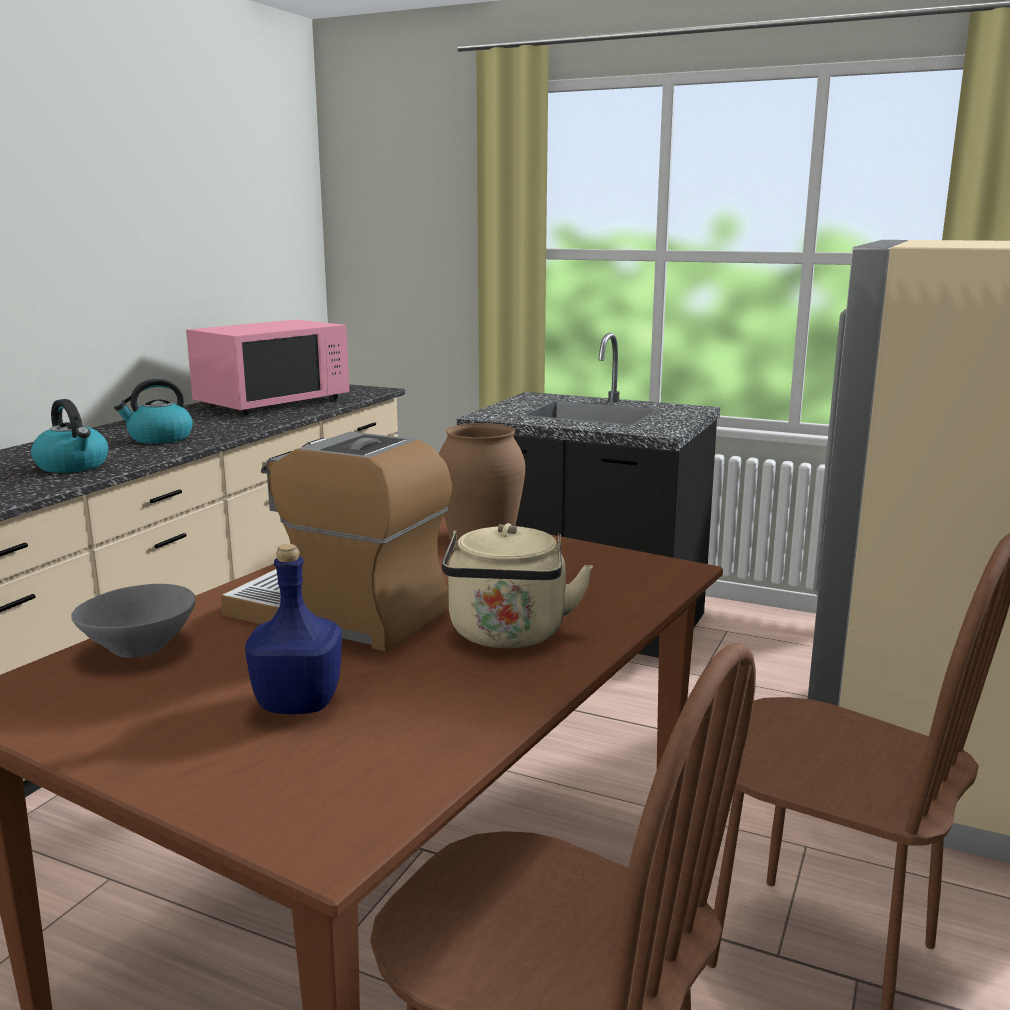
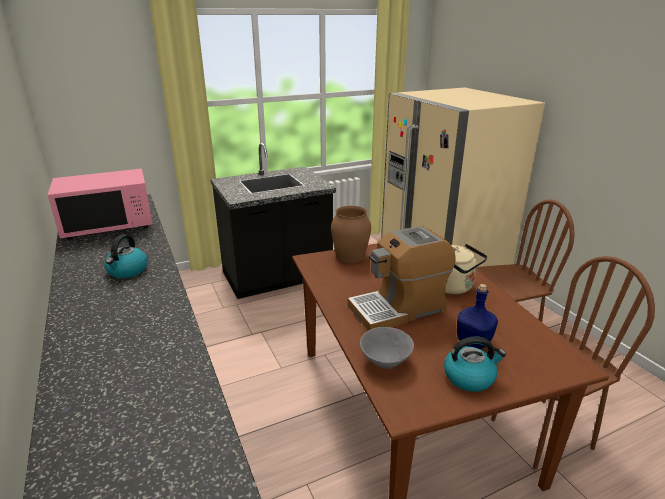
camera: 50 degrees left, 10 degrees up
(73, 466) = (143, 307): kettle -> kettle (469, 377)
(273, 403) = (109, 225): pink microwave -> pink microwave turned 75 degrees clockwise

